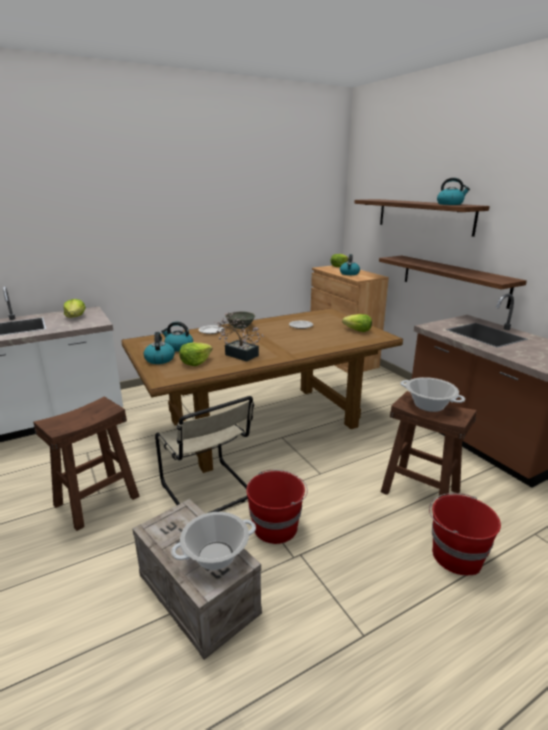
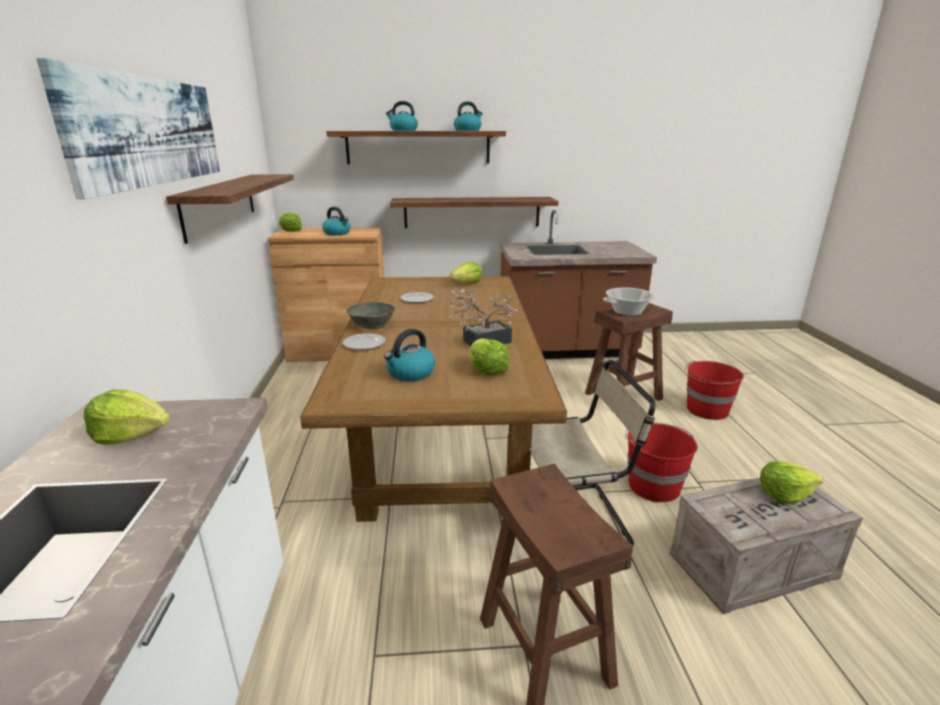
camera: 65 degrees left, 0 degrees up
(159, 359) = (449, 392): kettle -> kettle (403, 130)
(190, 200) = (151, 131): none -> picture
(215, 555) = (784, 494): cooking pot -> lettuce
(254, 240) = (220, 204): none -> shelf

